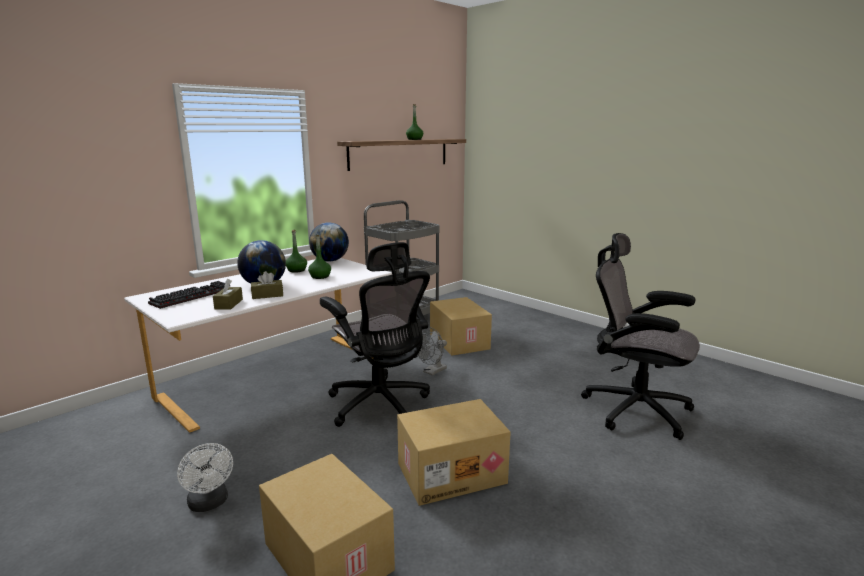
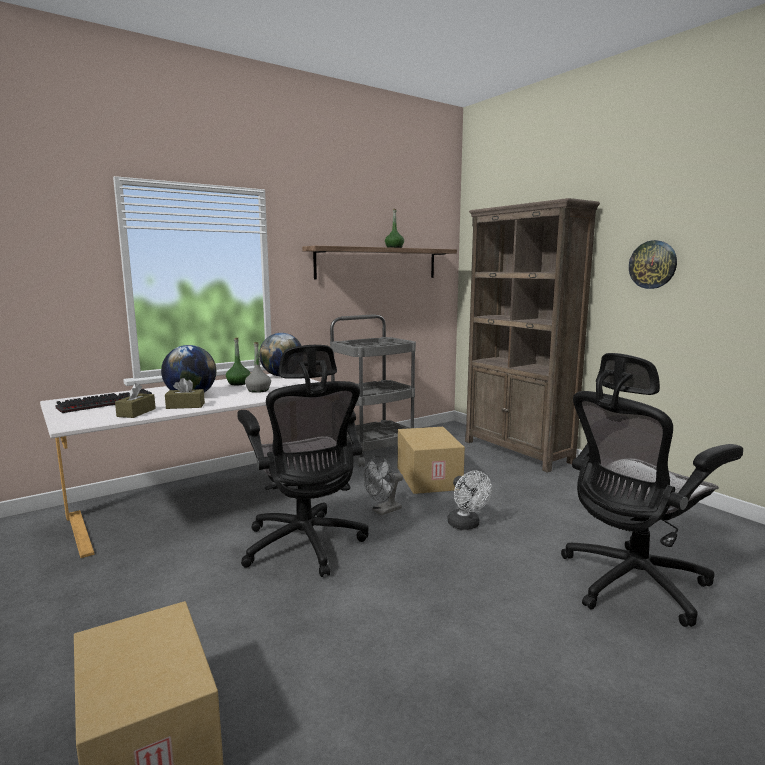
camera: 10 degrees right, 5 degrees down
(209, 503) = (52, 648): white fan -> white fan (466, 525)
(320, 276) = (258, 390): green bottle -> grey bottle
(451, 472) = (357, 643): cardboard box -> none
(524, 314) = (517, 452): none -> brown bookcase
(635, 411) = (633, 584): office chair -> office chair turned 75 degrees counterclockwise
(636, 159) = (652, 264): none -> wall clock

